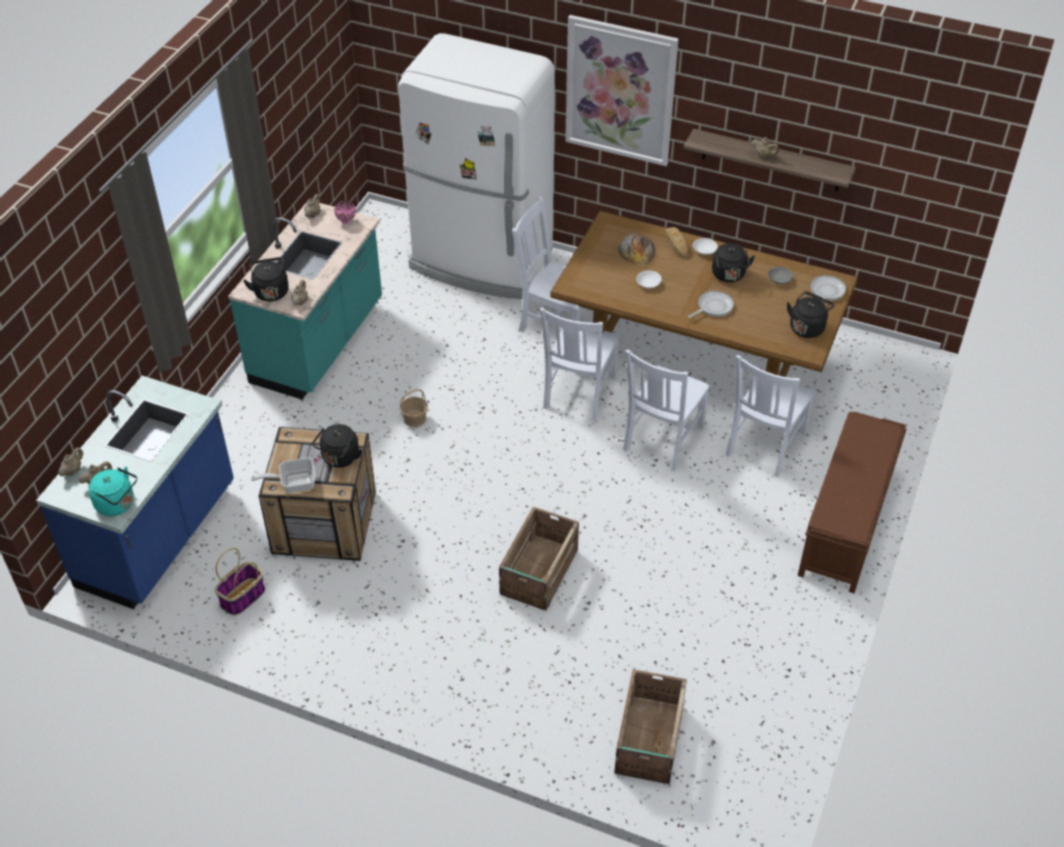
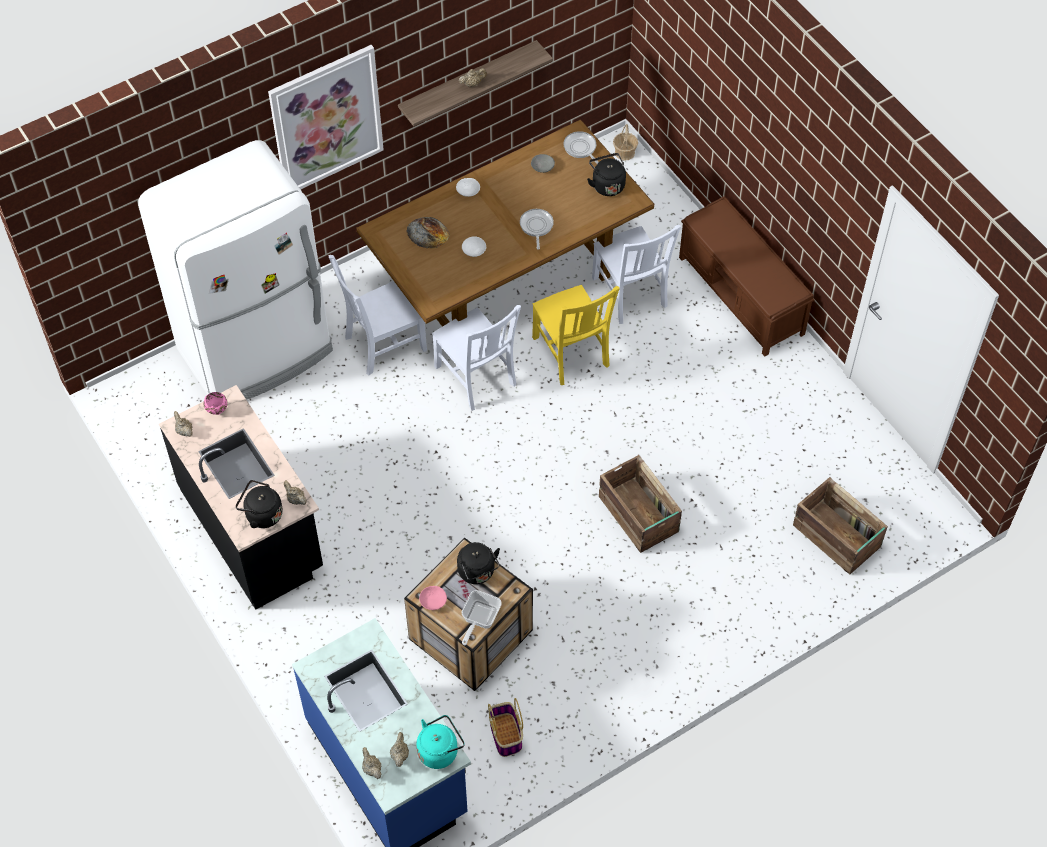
camera: 55 degrees left, 10 degrees up
(290, 445) = (433, 600): none -> pink bowl
(319, 343) = (253, 529): turquoise counter -> black counter
(415, 419) = (408, 507): basket -> basket (625, 152)
(662, 440) = (571, 354): white chair -> yellow chair
(676, 245) = (445, 204): bread -> none
(729, 275) = (510, 194): black kettle -> none

